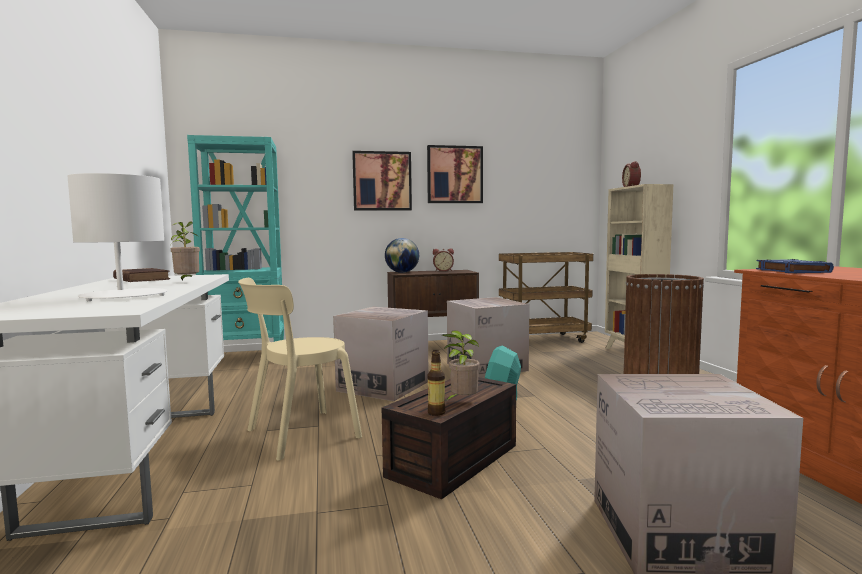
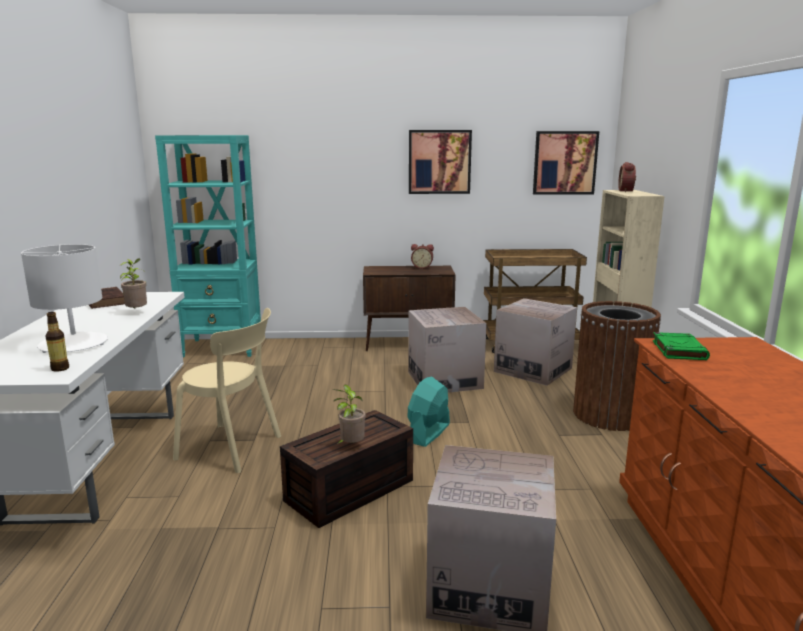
camera: 10 degrees right, 10 degrees up
(298, 434) = (233, 448): beige chair -> beige chair turned 135 degrees counterclockwise
(382, 181) = (359, 170): picture -> picture (564, 163)
(383, 386) = (332, 397): cardboard box -> cardboard box (533, 370)
(402, 272) = (377, 269): globe -> none
(436, 412) = (320, 457): bottle -> bottle (60, 368)
(791, 271) = (678, 350): blue book -> green book

